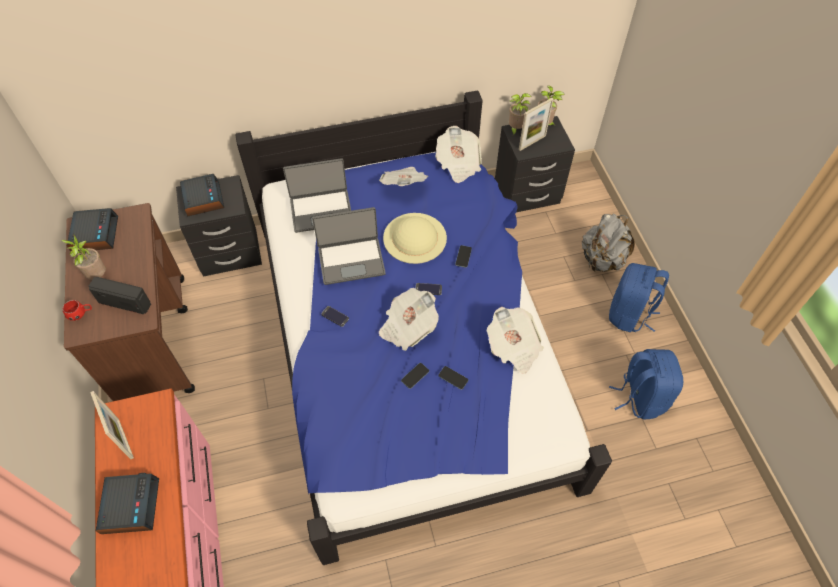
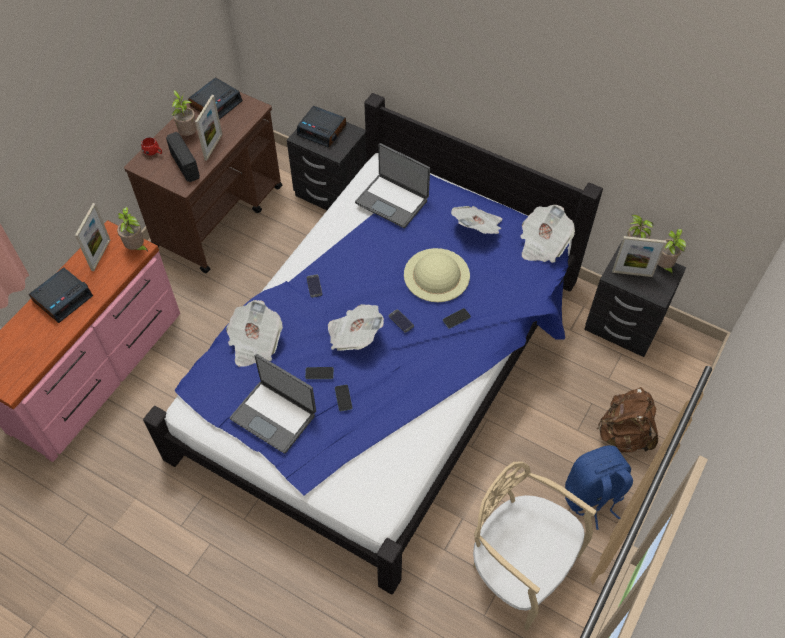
camera: 45 degrees right, 0 degrees up
(134, 270) = (213, 147): none -> picture frame
(154, 405) = (137, 248): none -> potted plant
(202, 199) = (322, 130): alarm clock -> alarm clock turned 90 degrees clockwise
(351, 260) = (371, 254): laptop -> laptop (274, 415)
(513, 347) = (414, 416): newspaper -> newspaper (254, 343)
(602, 260) = (624, 434): grey backpack -> brown backpack
(640, 396) = (520, 566): blue backpack -> beige chair

